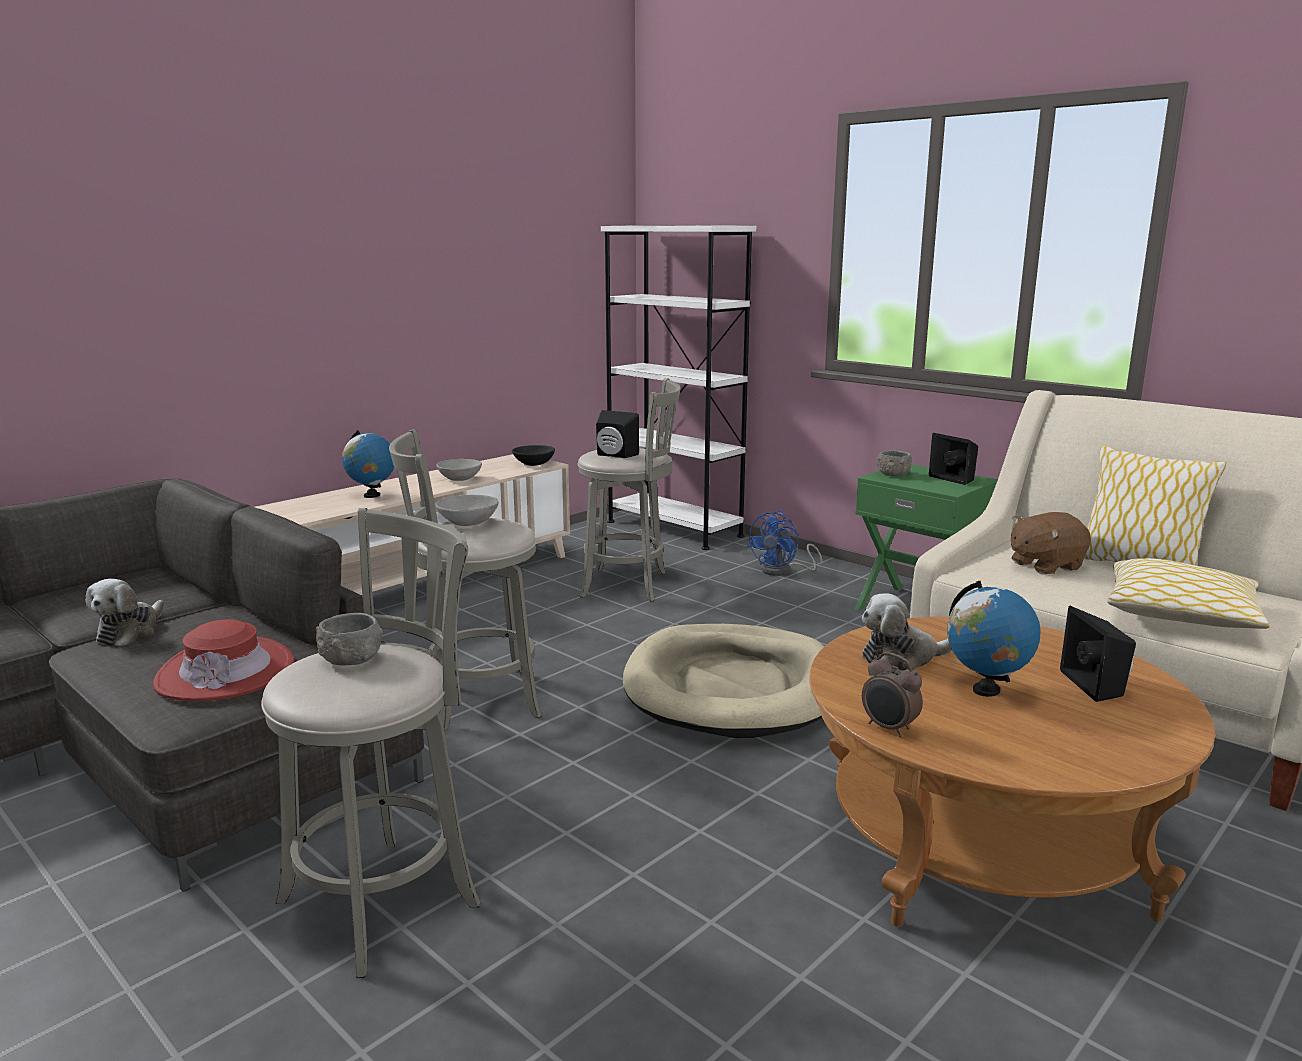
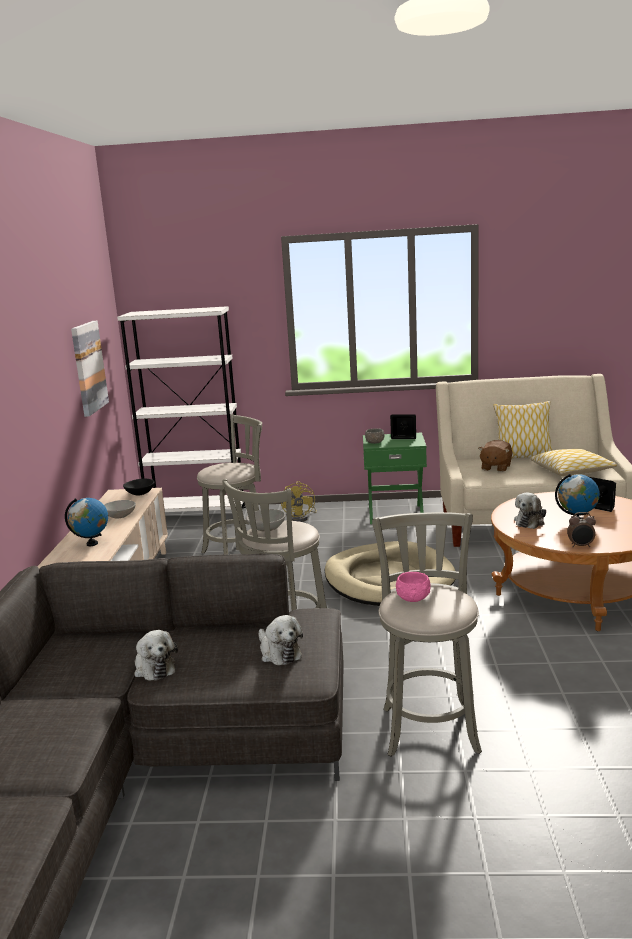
camera: 40 degrees left, 0 degrees up
(225, 673) = (279, 652): red hat -> plush toy
(351, 659) = (413, 598): grey bowl -> pink bowl
(520, 284) = (88, 367): none -> picture
(614, 455) = (227, 471): black speaker -> none
(782, 571) = (302, 518): blue fan -> yellow fan

